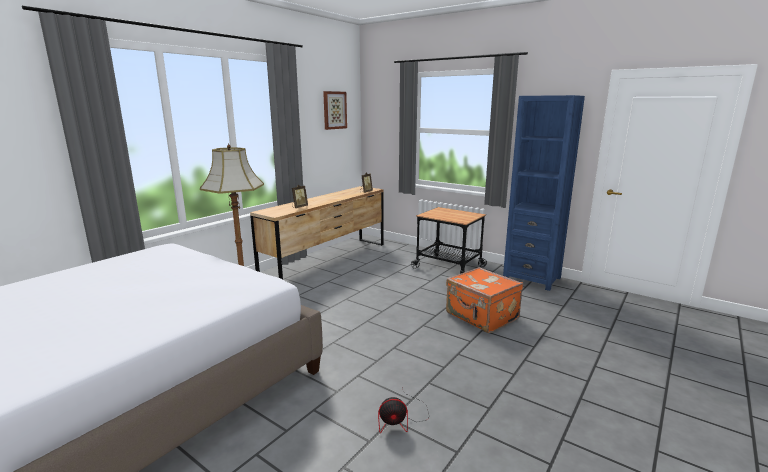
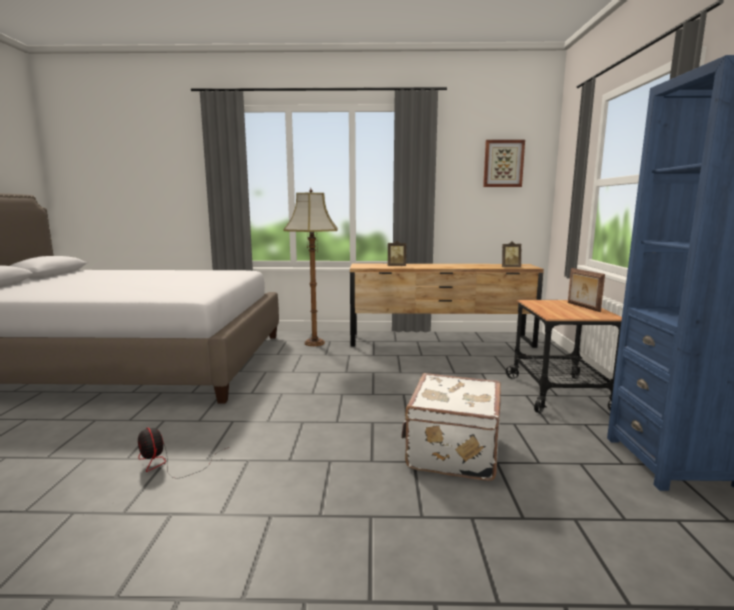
camera: 55 degrees right, 5 degrees down
(453, 212) = (582, 307): none -> picture frame
(481, 317) = (451, 452): orange suitcase -> white suitcase

